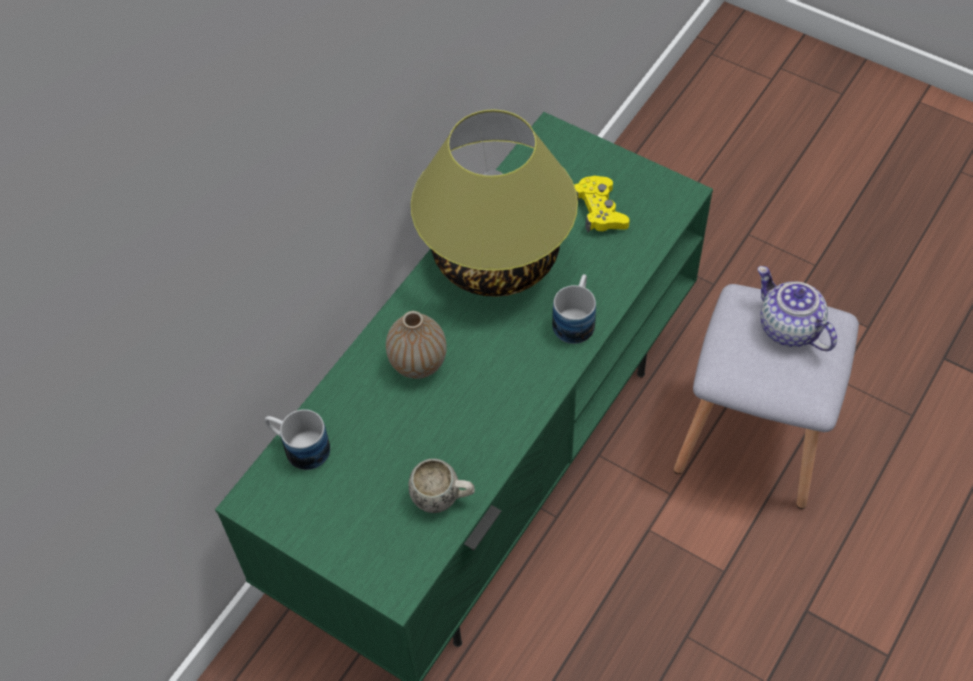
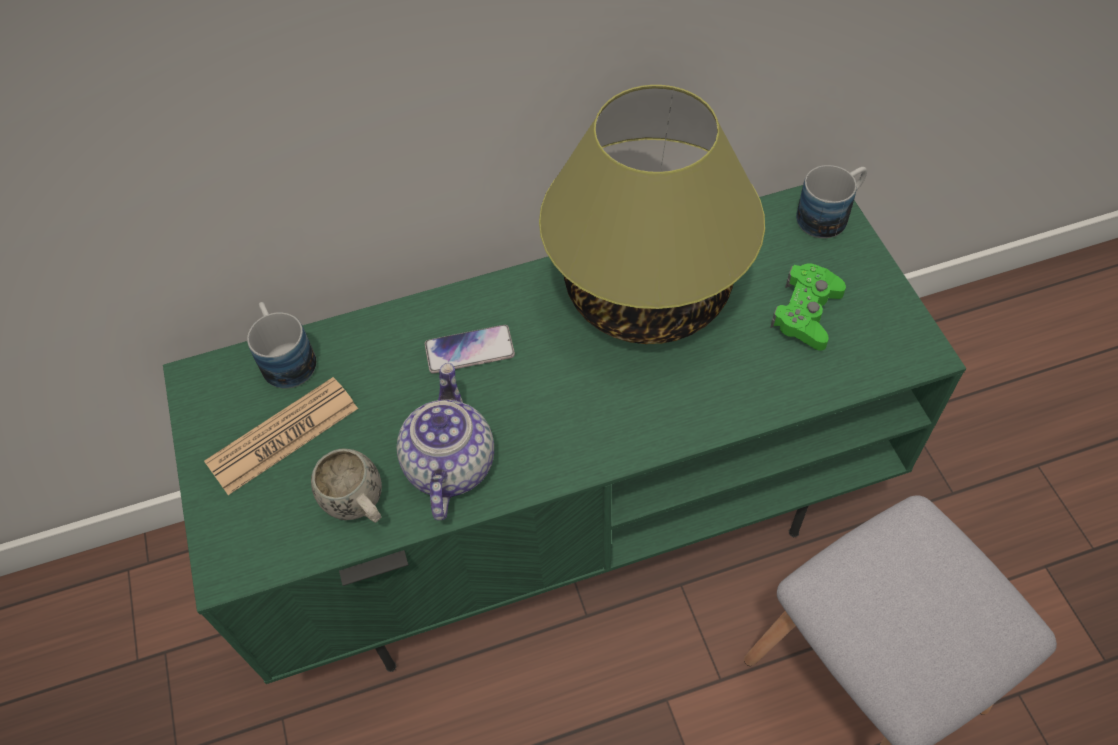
camera: 40 degrees right, 0 degrees up
(349, 494) = (283, 436): none -> newspaper
(418, 363) = (469, 350): vase -> phone
(576, 319) = (672, 412): mug -> mug (830, 214)
(600, 211) = (806, 313): yellow game controller -> green game controller
(788, 328) = (948, 594): teapot -> teapot (449, 464)

